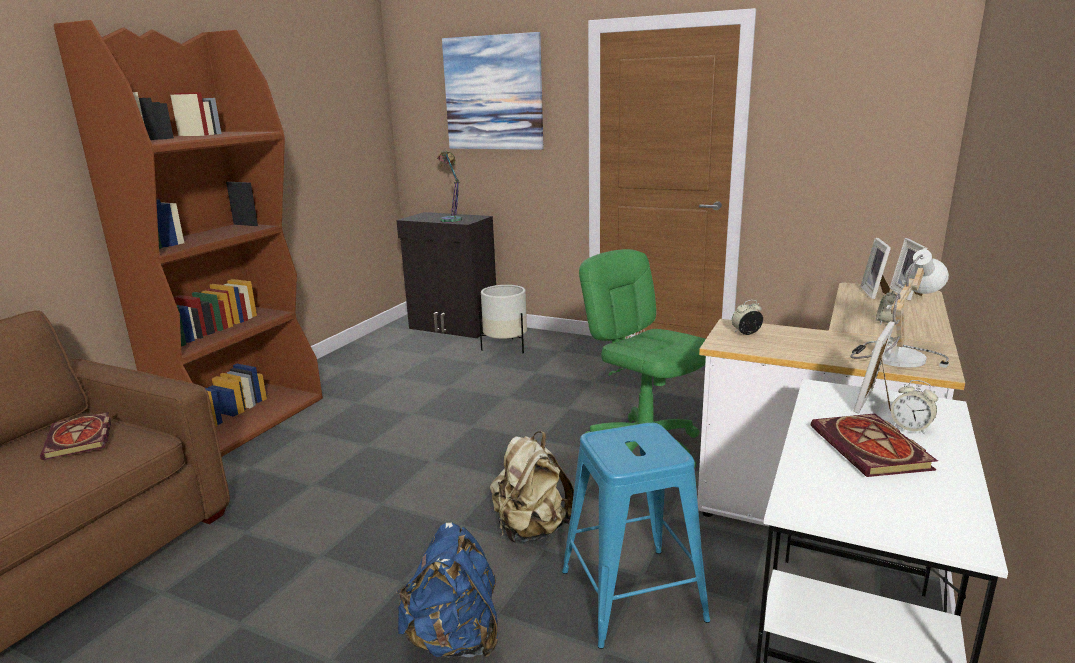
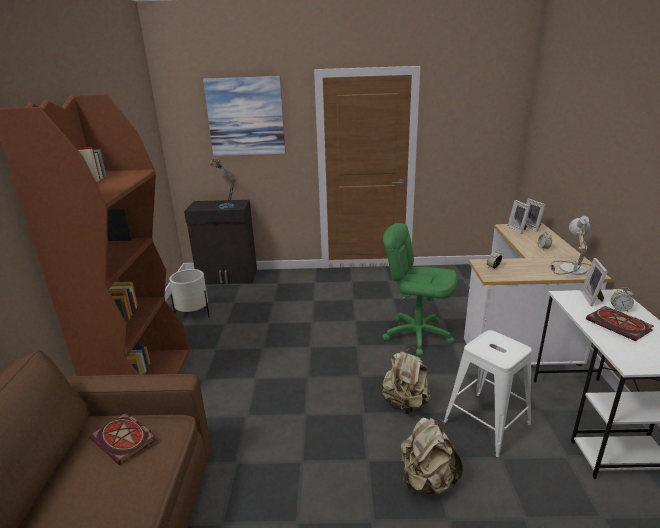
camera: 25 degrees left, 5 degrees up
(455, 639) = (426, 480): blue backpack -> beige backpack
(505, 347) = (278, 286): white planter -> white planter (193, 315)
(633, 595) = (487, 423): blue stool -> white stool

